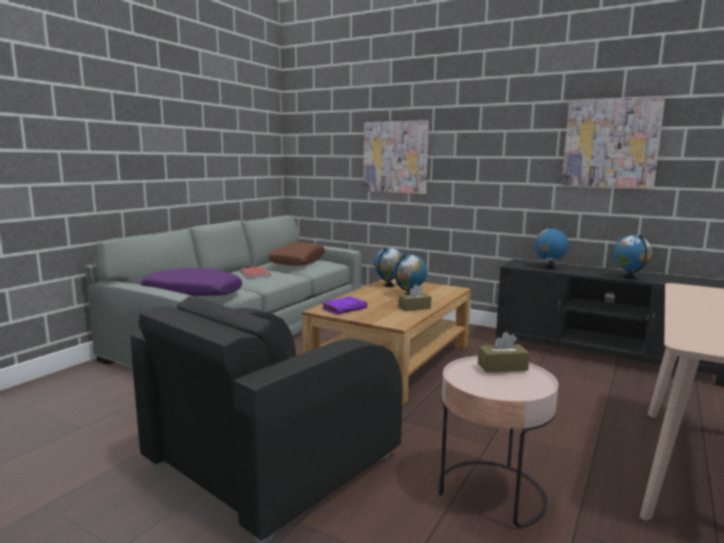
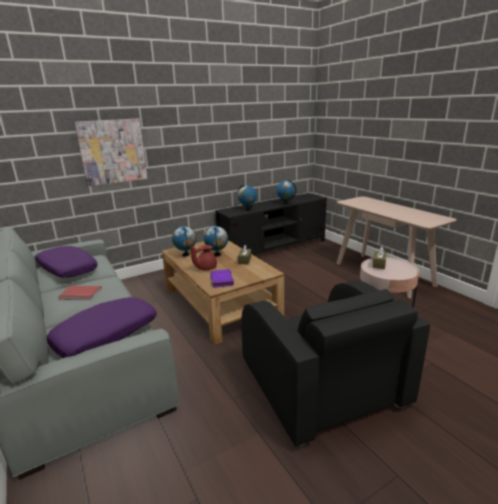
camera: 60 degrees left, 10 degrees up
(297, 262) = (67, 269): brown pillow -> purple pillow
(366, 298) = (205, 268): none -> red teapot
(610, 143) = (255, 129): picture -> none

